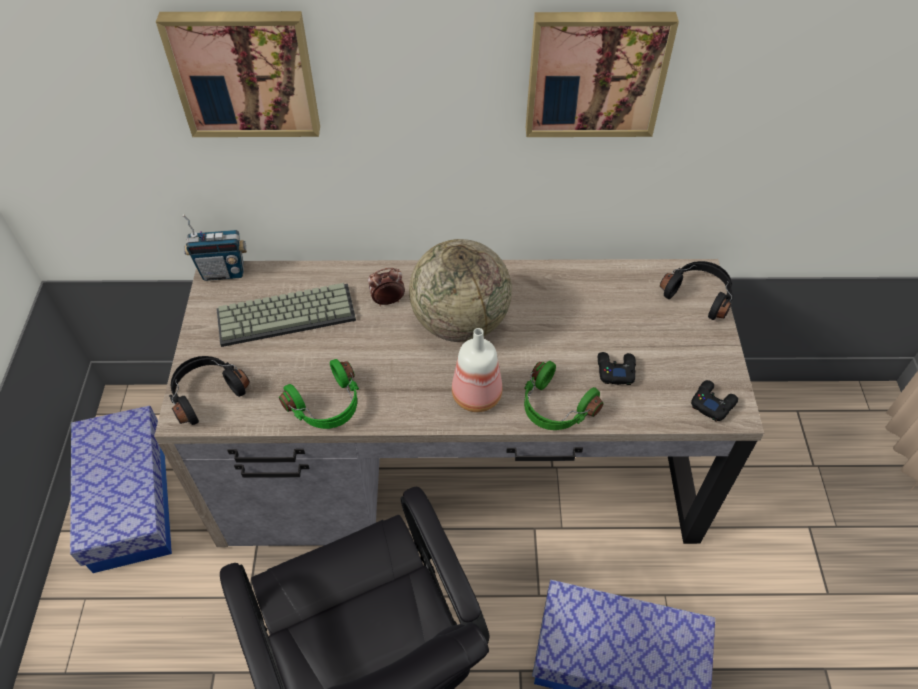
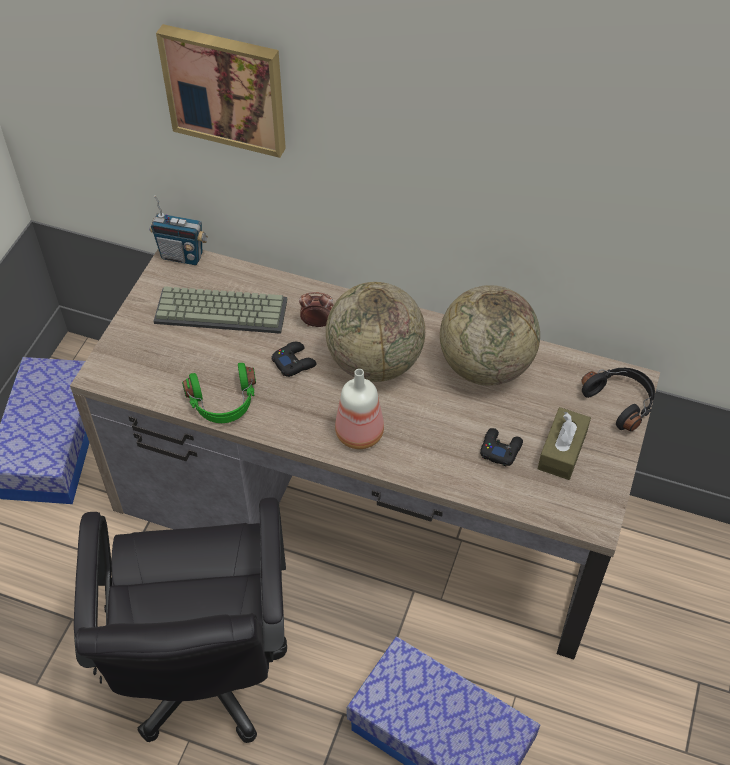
camera: 20 degrees right, 0 degrees up
(206, 393) = (126, 361): black headphones -> none
(555, 408) = (426, 466): green headphones -> none
(564, 296) = (485, 365): none -> globe
(595, 73) = (537, 162): picture -> none
(671, 354) = (562, 450): none -> brown tissue box
(712, 403) = (579, 507): black game controller -> black game controller (294, 362)

